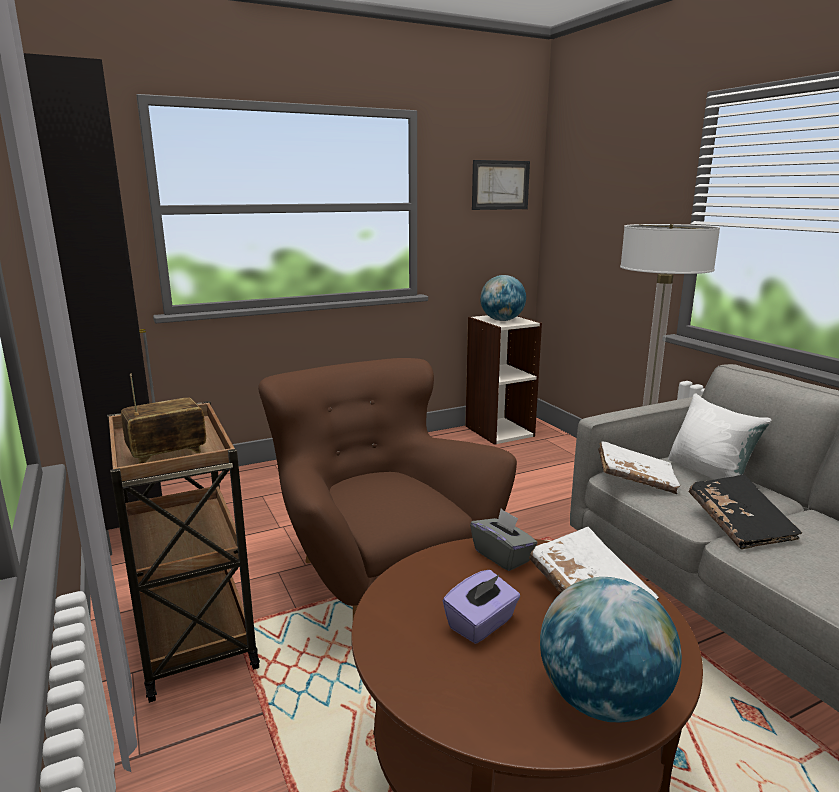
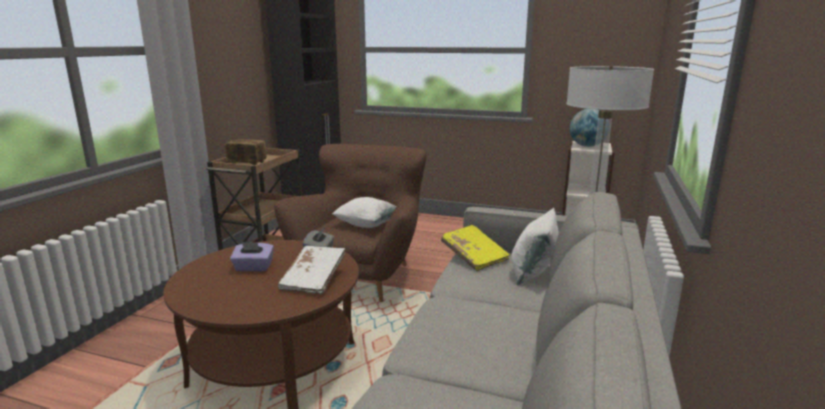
camera: 45 degrees right, 0 degrees up
(404, 491) = (367, 224): none -> white pillow
(500, 185) = (612, 33): picture -> none
(602, 700) = (225, 304): globe -> none
(635, 480) = (474, 257): white book -> yellow book
(739, 525) = (468, 296): black book -> none

